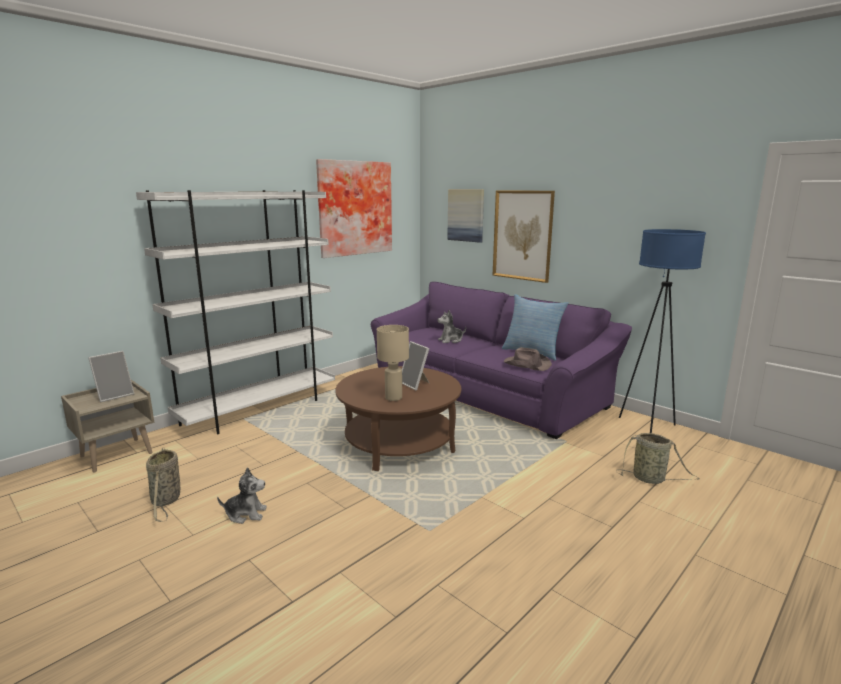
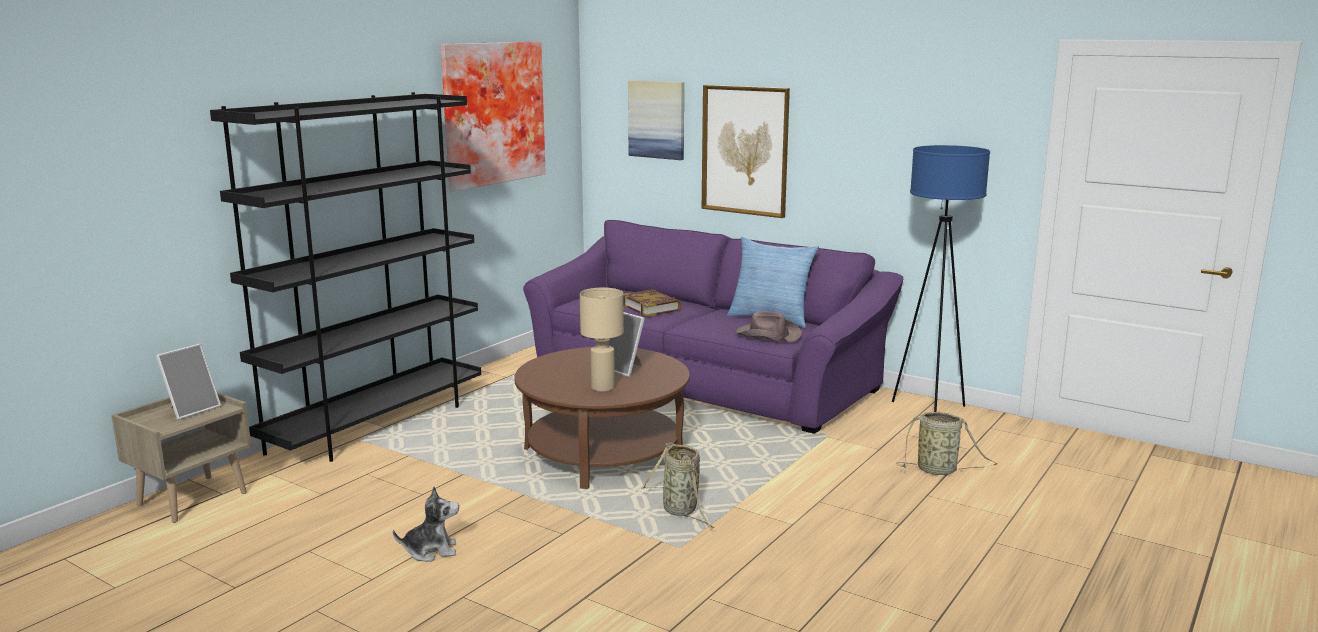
camera: 10 degrees left, 0 degrees up
(166, 501) = (309, 547): basket -> basket (681, 511)
(260, 409) = (376, 425): white bookcase -> black bookcase
(451, 340) = (650, 307): plush toy -> book

